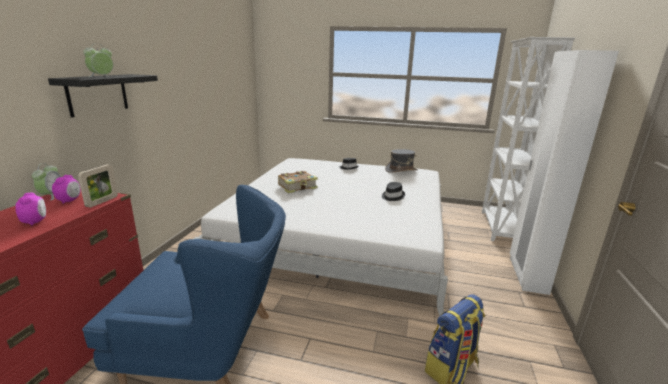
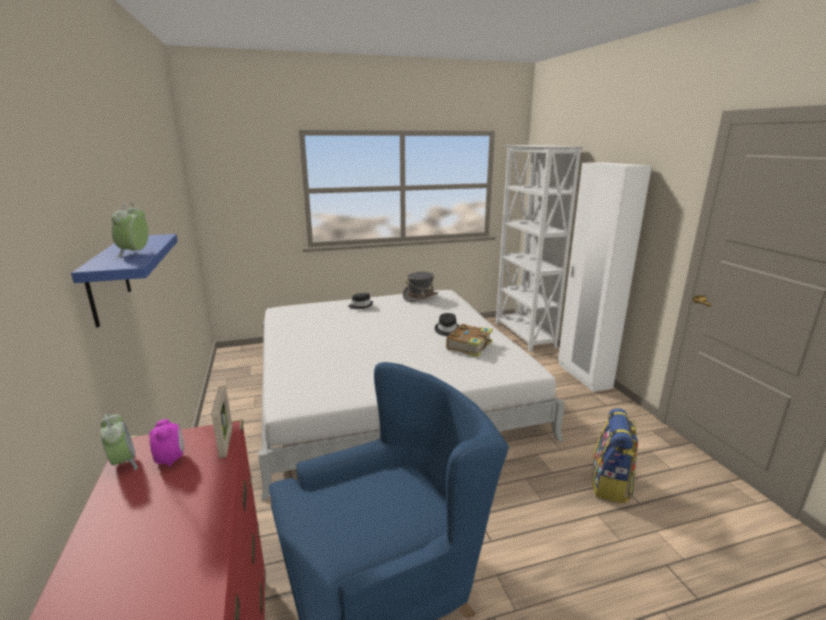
camera: 30 degrees left, 0 degrees up
(35, 222) = (186, 508): alarm clock -> none
(97, 94) = (107, 280): black shelf -> blue shelf
(298, 187) = (337, 345): book -> book (470, 346)

